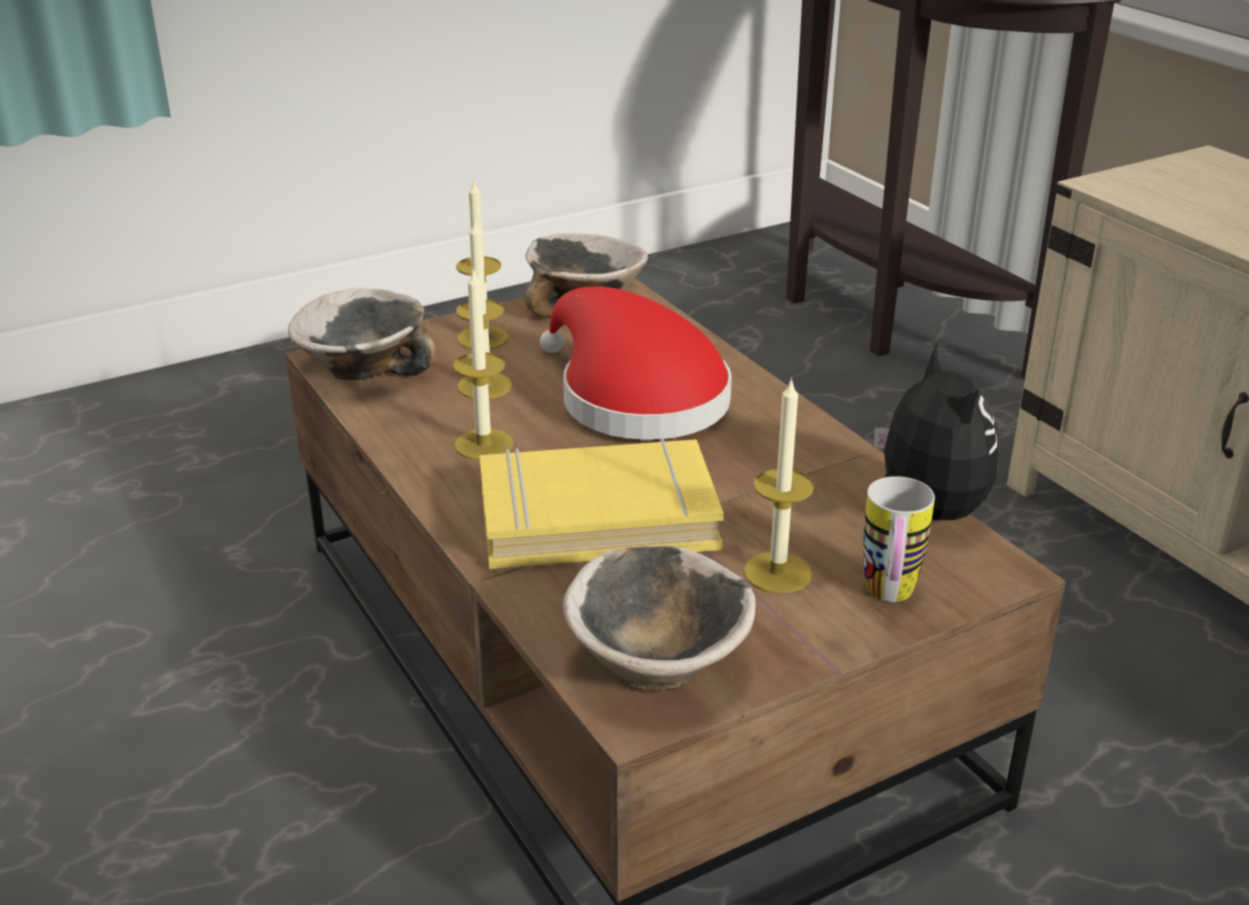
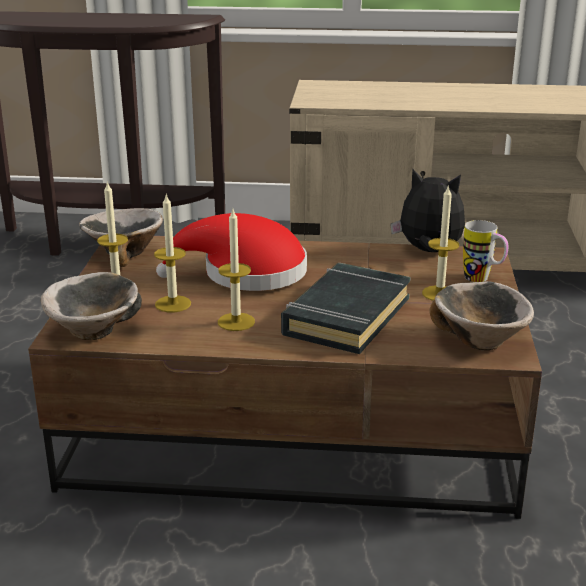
camera: 55 degrees left, 5 degrees down
(597, 518) = (346, 316): yellow book -> black book

